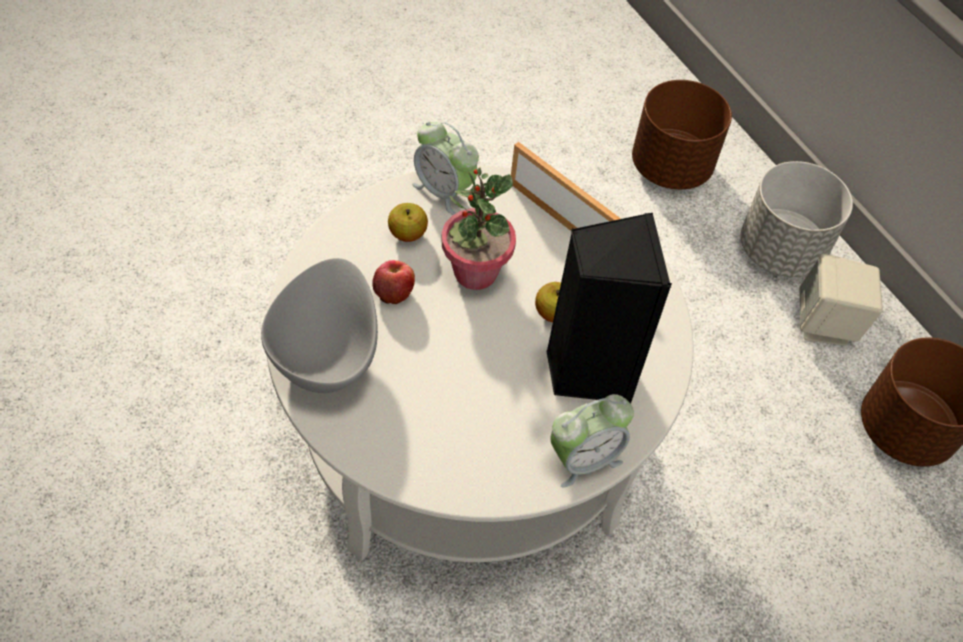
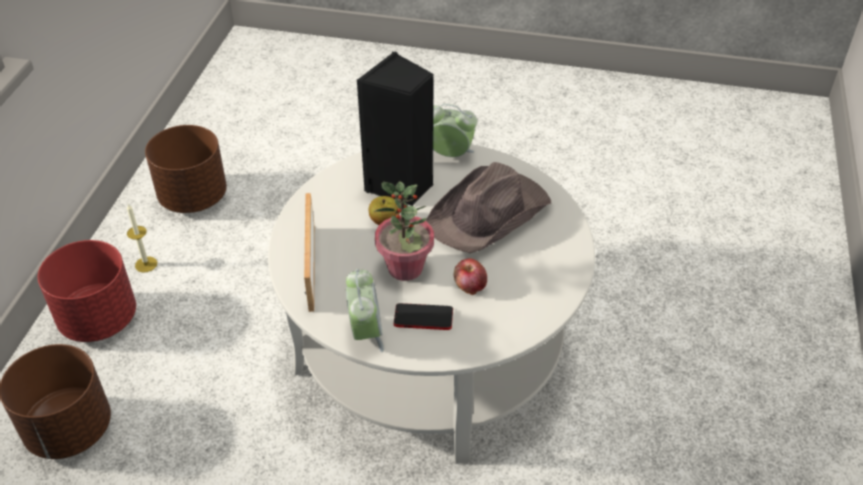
camera: 135 degrees left, 10 degrees down
(327, 355) = (545, 274): grey bowl -> none
(407, 234) = (423, 317): apple -> phone
(453, 397) = (490, 214): none -> brown hat
(781, 251) = (98, 319): grey planter -> red planter
(825, 324) = (146, 264): beige speaker -> candle

